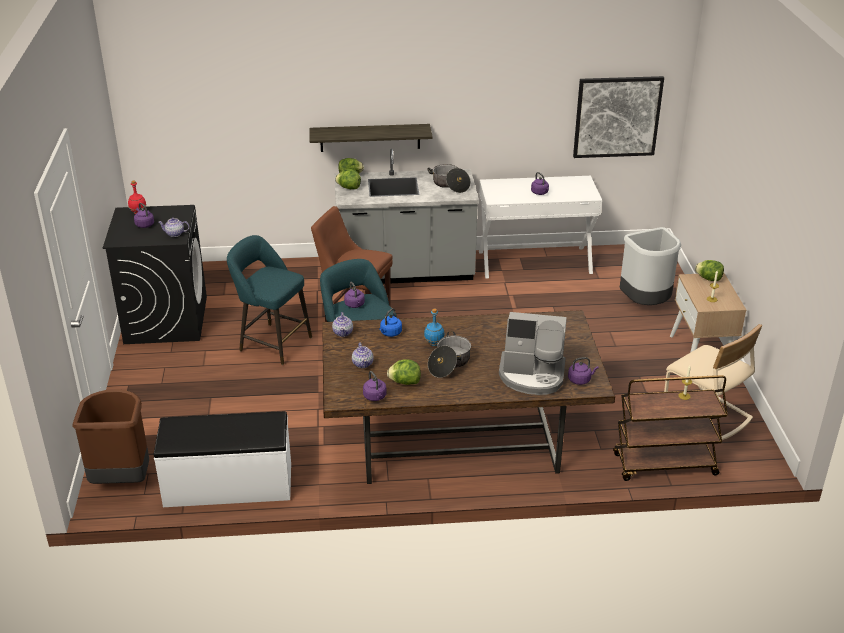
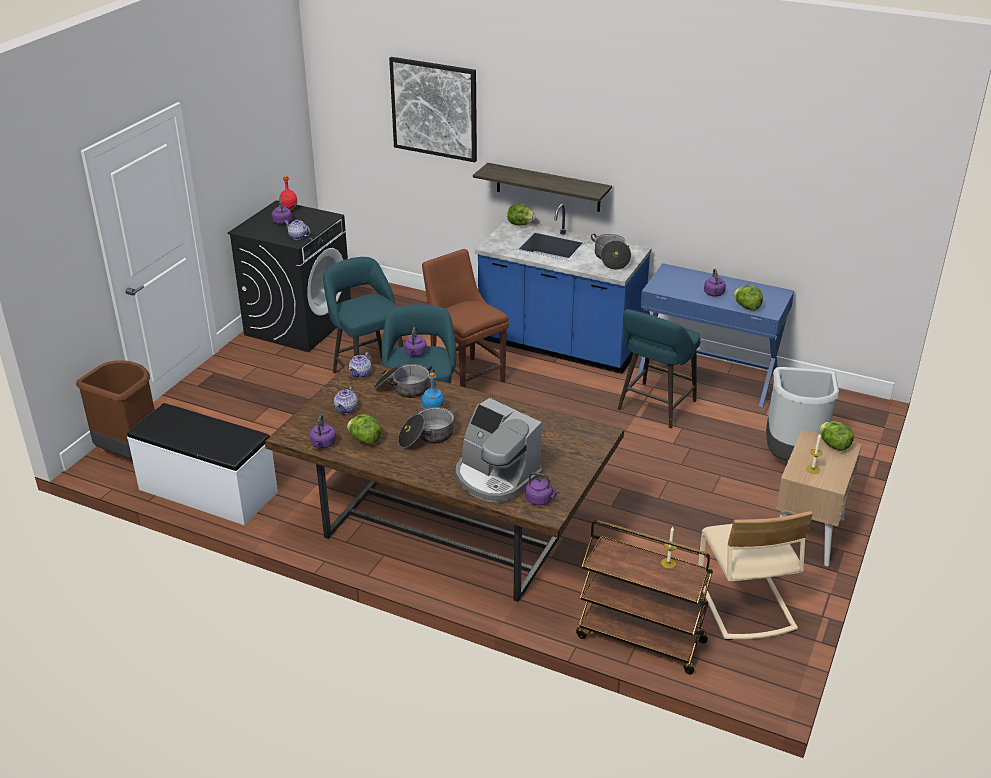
camera: 30 degrees right, 0 degrees up
(348, 188) = (505, 236): lettuce -> lettuce (746, 307)
(390, 333) = (403, 389): blue kettle -> cooking pot
(405, 272) = (559, 346): grey counter -> blue counter
(520, 298) = (654, 408): none -> turquoise stool
(534, 262) = (708, 375): white desk -> blue desk
(617, 117) = (833, 226): picture -> picture (434, 109)

